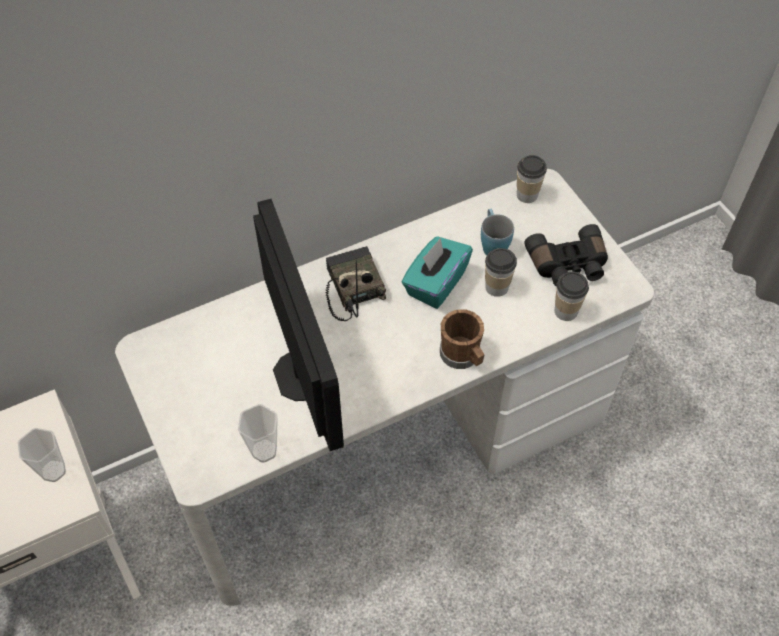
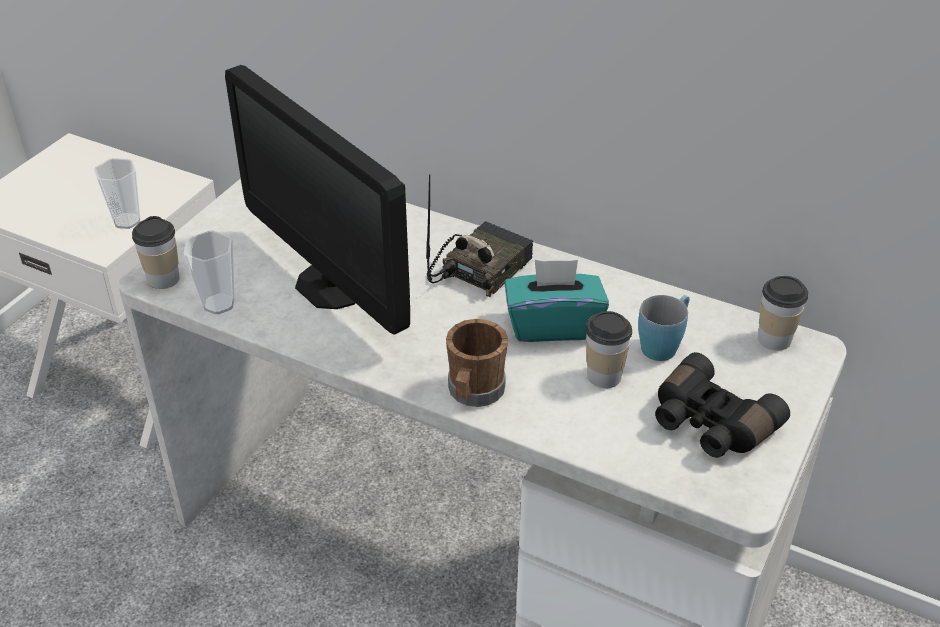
camera: 55 degrees right, 15 degrees down
(300, 375) = (332, 285): monitor -> monitor turned 105 degrees clockwise
(566, 311) = (636, 454): cup -> cup (163, 279)

